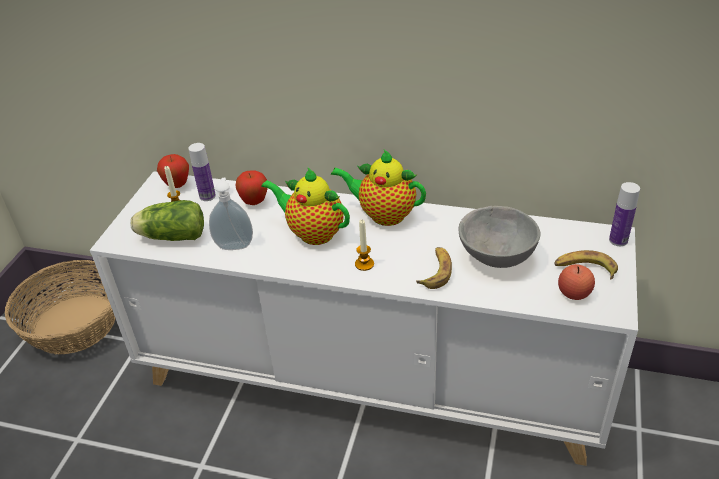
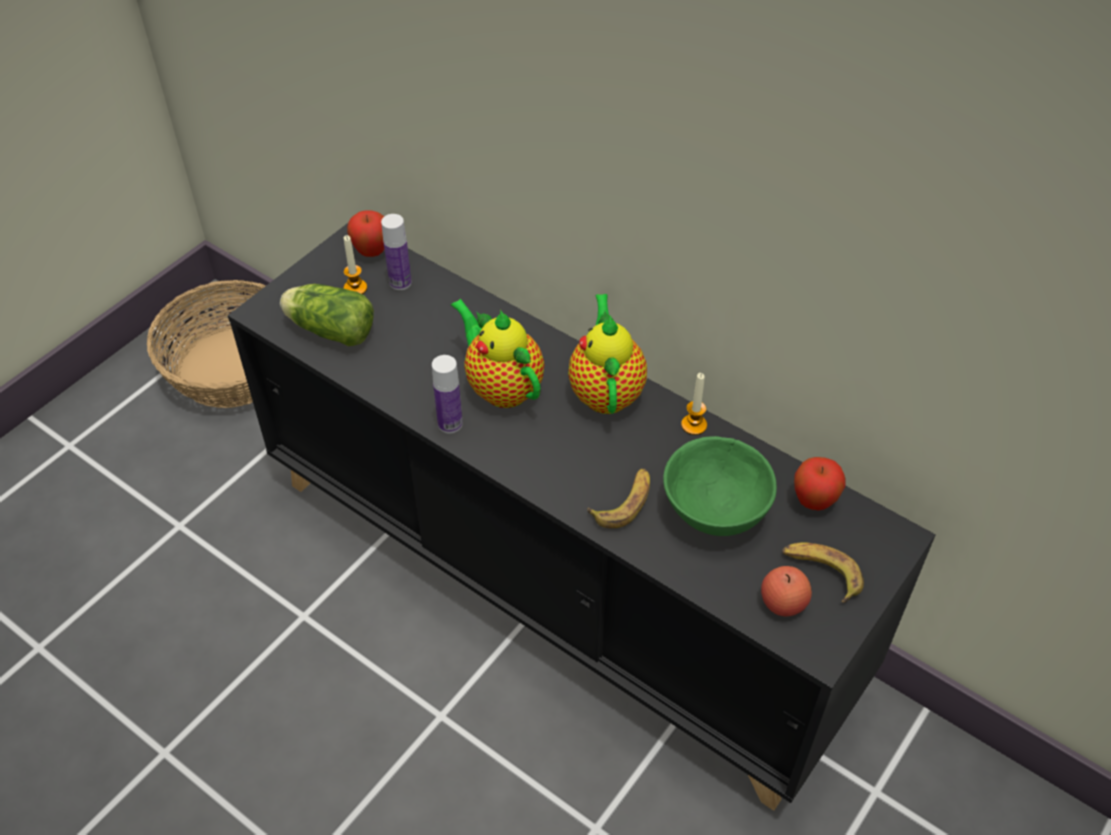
camera: 20 degrees right, 10 degrees up
(234, 245) = (397, 370): soap dispenser -> none
(254, 202) = (453, 312): apple -> apple (813, 501)
(364, 264) = (540, 457): candle -> candle (694, 425)
(369, 380) = (557, 583): white cabinet -> black cabinet
(383, 215) = (606, 391): teapot -> teapot turned 45 degrees clockwise
(495, 258) = (713, 511): grey bowl -> green bowl
(618, 240) = (897, 546): bottle -> bottle (450, 424)

